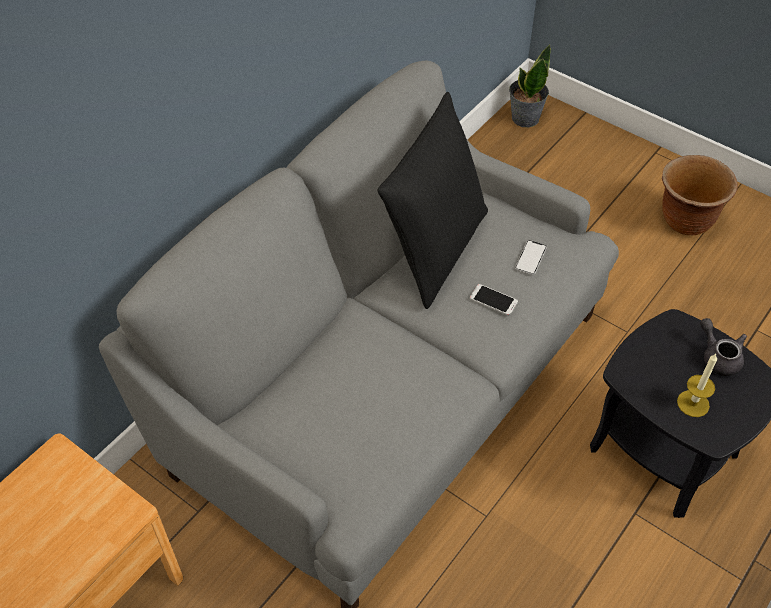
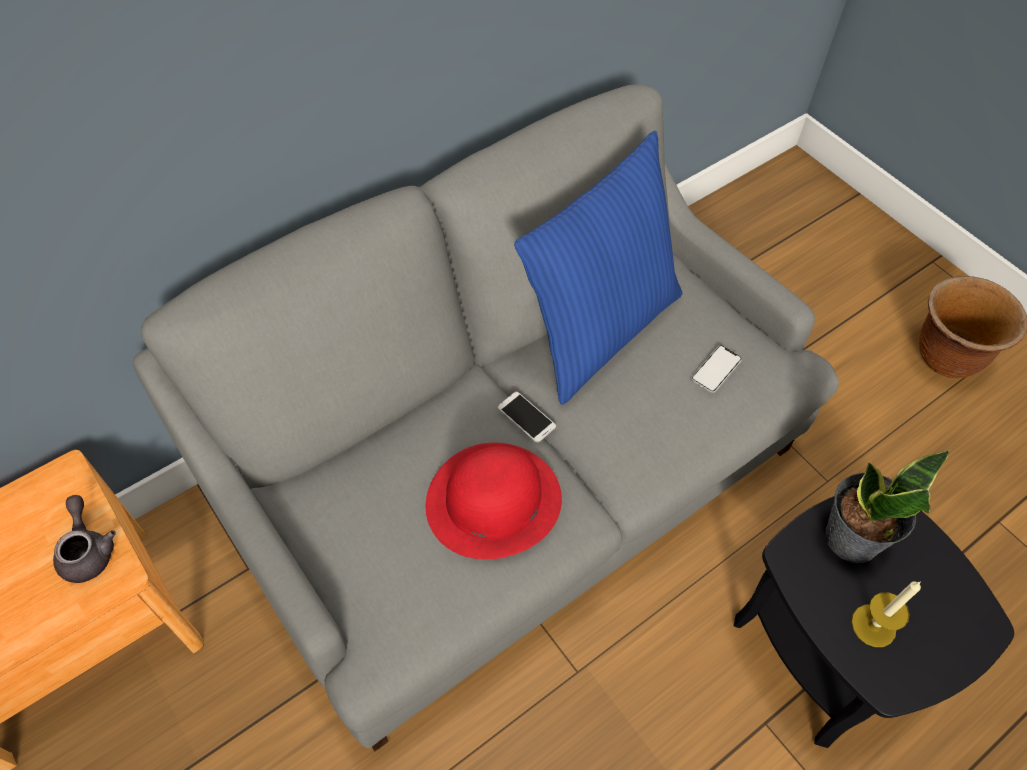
camera: 15 degrees right, 5 degrees up
(401, 388) = (493, 501): none -> red hat
(434, 249) = (598, 329): black pillow -> blue pillow
(493, 300) = (650, 413): phone -> phone (526, 417)
(524, 118) = (782, 185): potted plant -> potted plant (851, 537)
(718, 357) = (929, 568): grey teapot -> grey teapot (88, 550)

